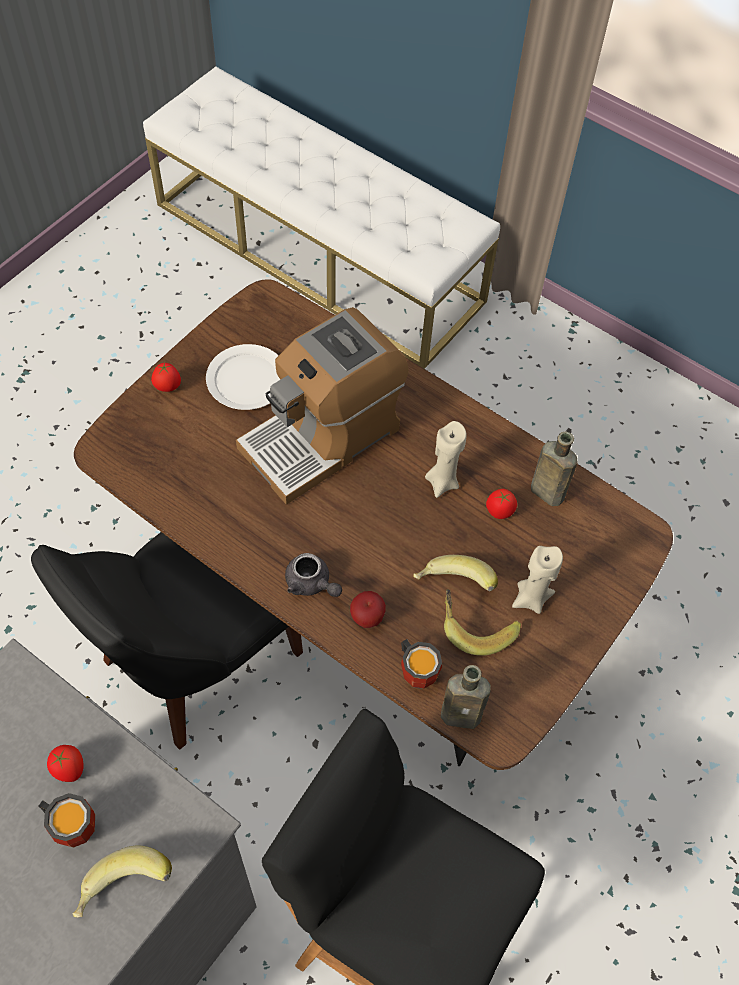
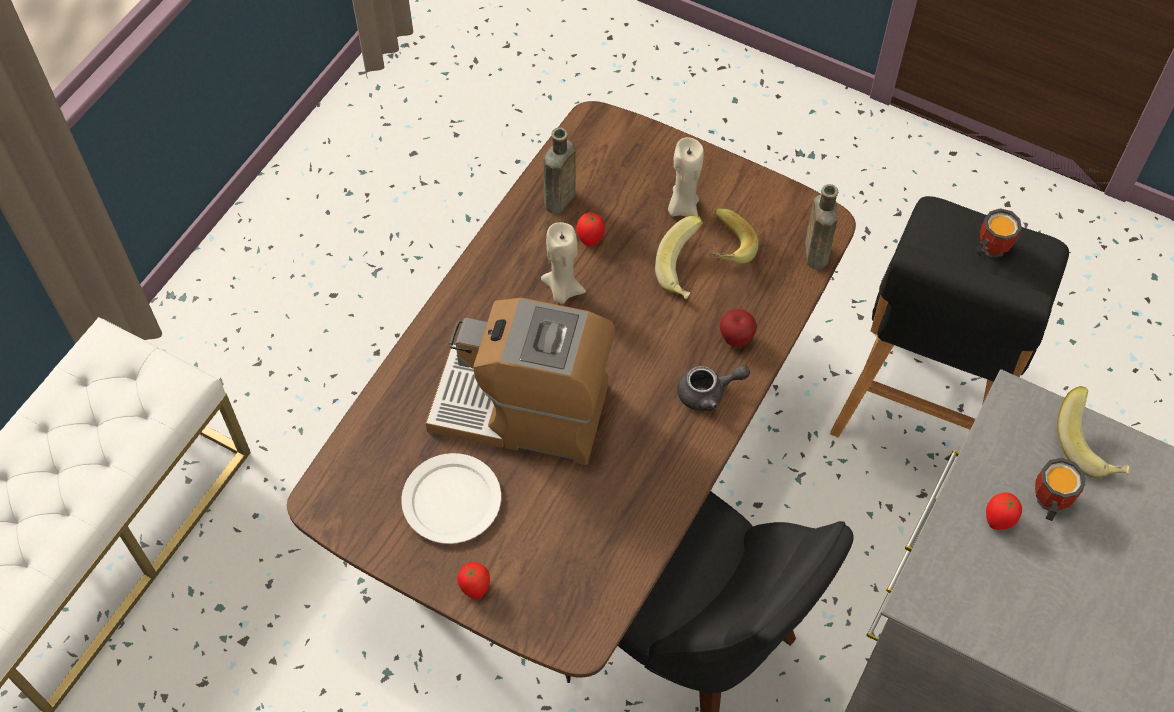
camera: 95 degrees left, 0 degrees up
(311, 584) = (708, 393): grey teapot -> grey teapot turned 45 degrees clockwise
(322, 437) = (523, 409): coffee machine -> coffee machine turned 150 degrees clockwise
(418, 670) = (780, 291): mug -> mug (988, 248)

